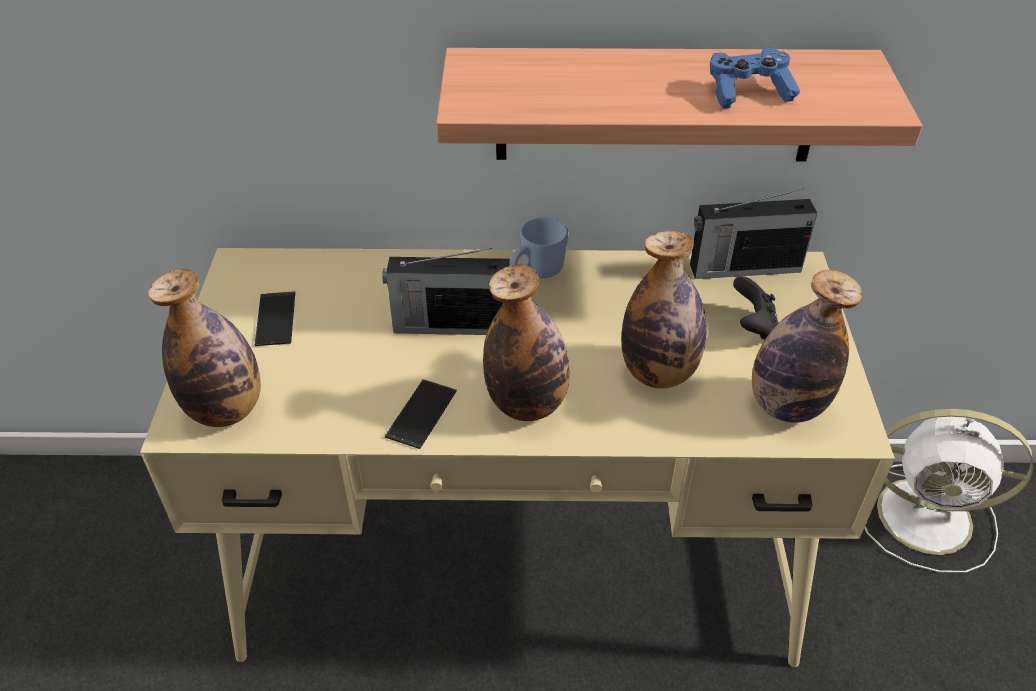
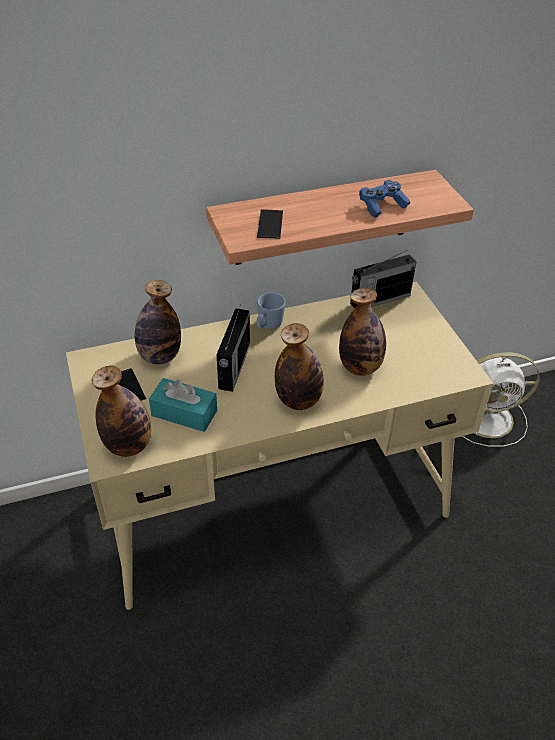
camera: 20 degrees left, 0 degrees up
(336, 380) = (184, 413): none -> turquoise tissue box
(421, 414) = (243, 420): phone -> phone (270, 224)
(449, 325) = (234, 367): radio -> radio turned 60 degrees counterclockwise
(753, 326) = (398, 330): black game controller -> none
(786, 405) = (431, 369): bottle -> bottle (159, 356)

